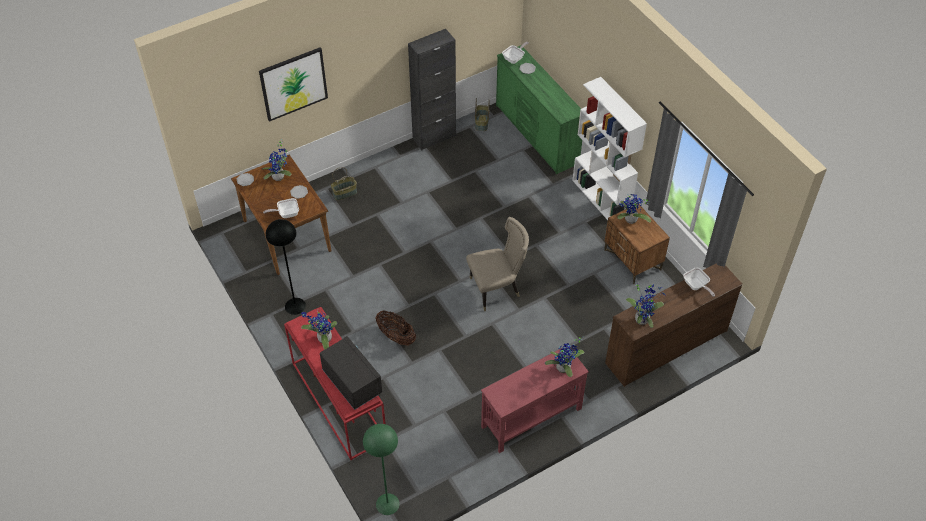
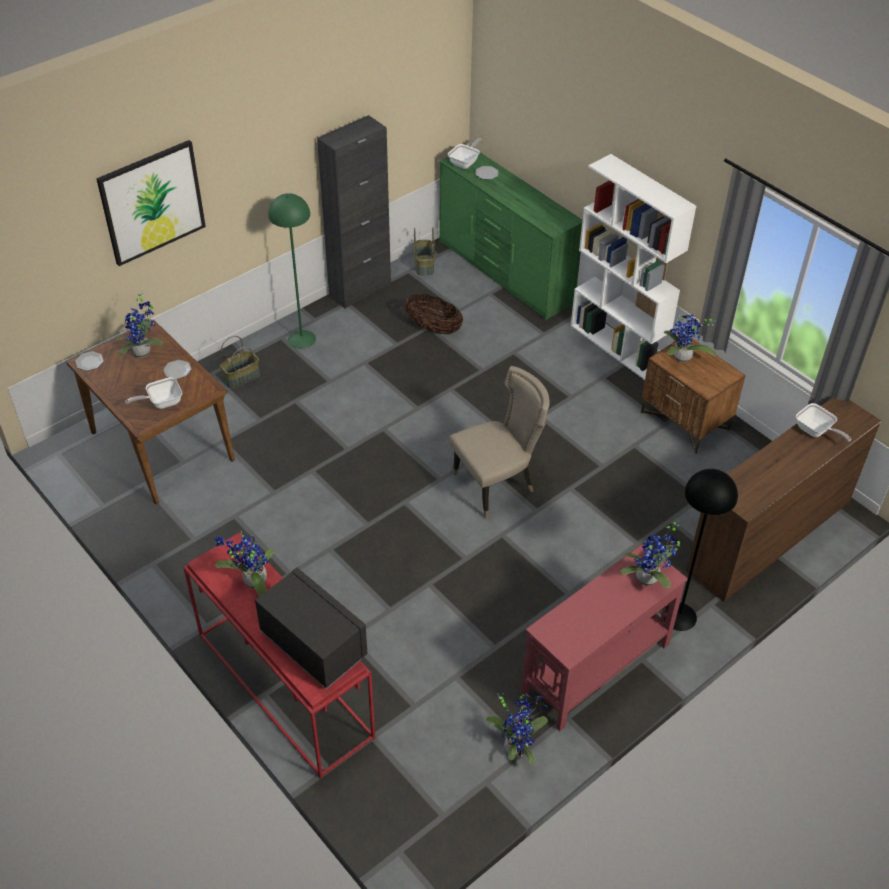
camera: 10 degrees left, 5 degrees down
(295, 305) = (190, 546): black floor lamp -> black floor lamp (679, 616)
(387, 504) = (395, 843): green floor lamp -> green floor lamp (302, 339)
(396, 336) = (358, 572): basket -> basket (434, 328)
(643, 319) = (752, 487): potted plant -> potted plant (517, 747)

